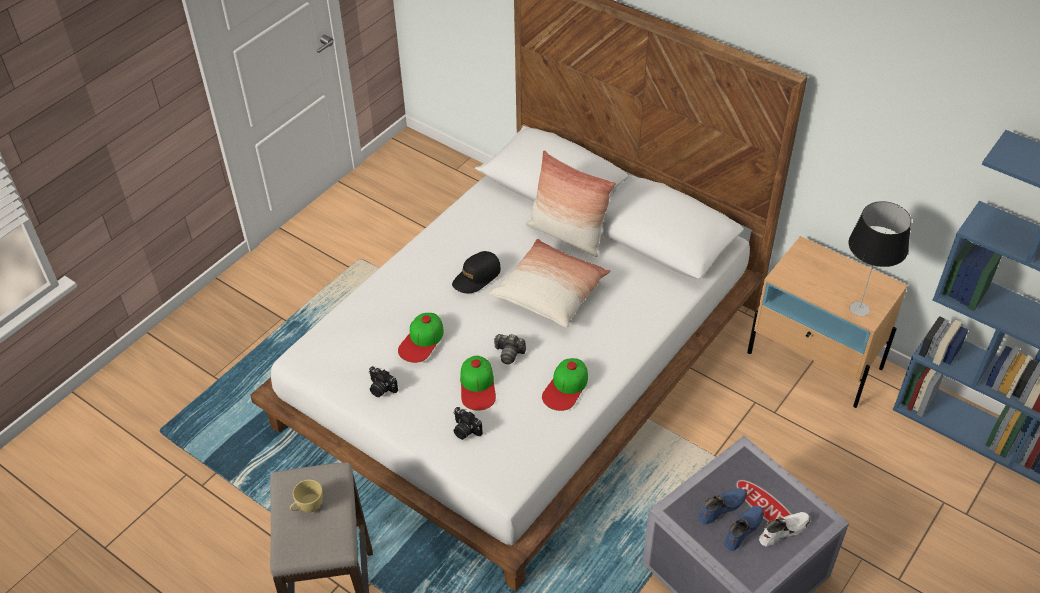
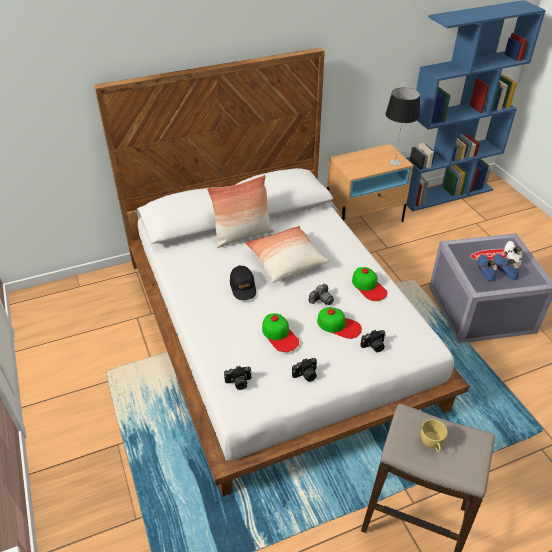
camera: 60 degrees left, 5 degrees down
(334, 339) = (238, 383): none -> camera

